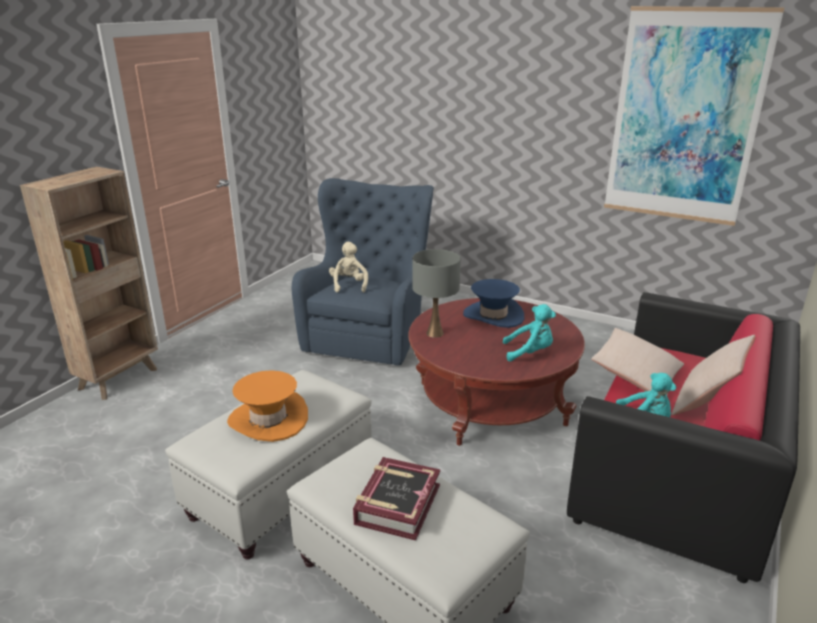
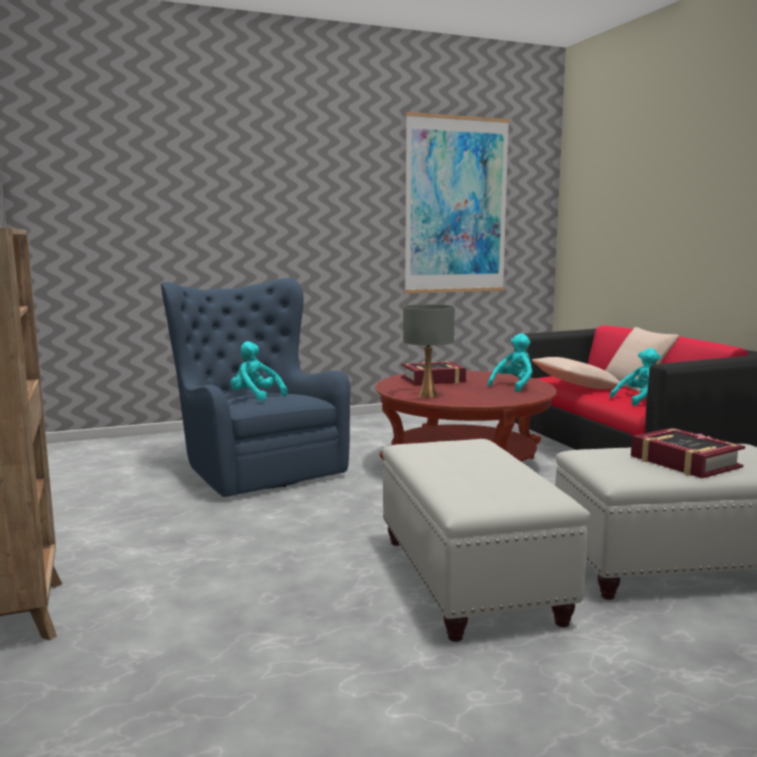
camera: 50 degrees left, 15 degrees down
(268, 420) = (473, 471): orange hat -> none
(349, 285) = (255, 397): beige plush toy -> turquoise plush toy
(493, 316) = (433, 380): blue hat -> book

